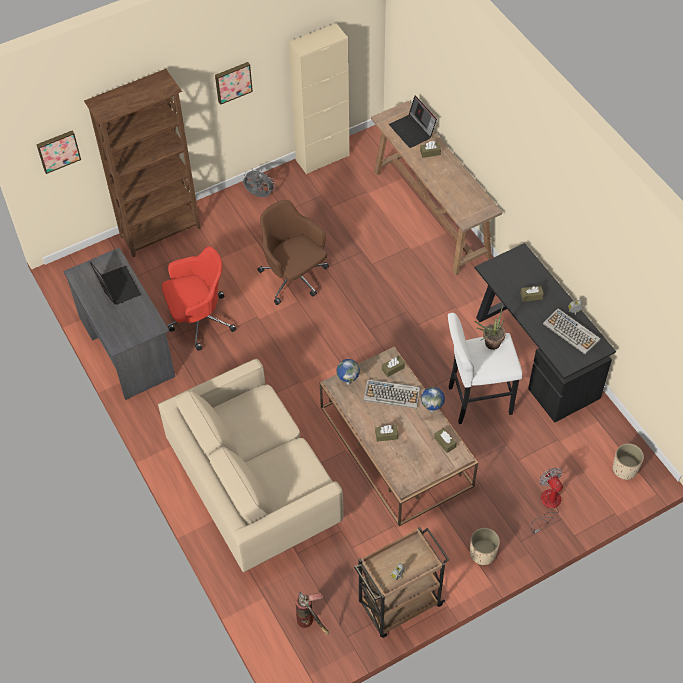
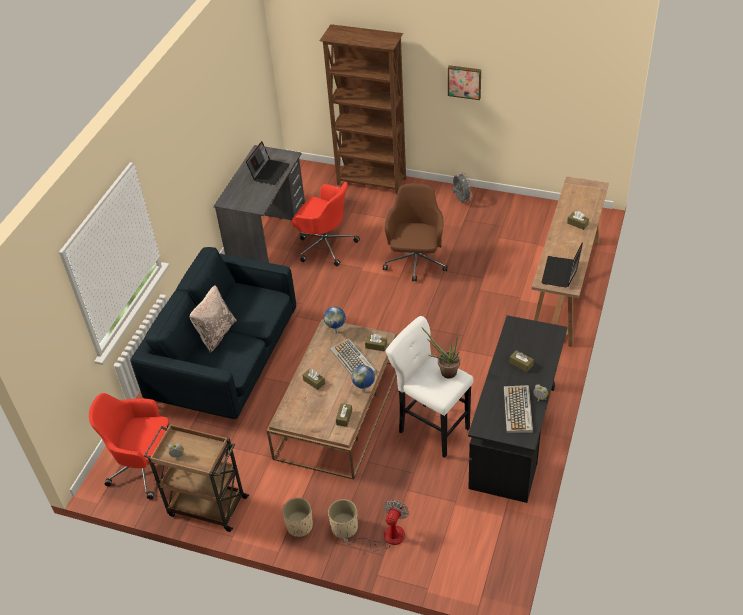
camera: 50 degrees right, 10 degrees down
(58, 150) = (307, 59): picture -> none
(255, 485) = (226, 361): beige sofa -> blue sofa
(257, 464) = (216, 334): none -> beige pillow
(311, 623) = (145, 467): fire extinguisher -> red office chair
(322, 158) = (535, 204): beige cabinet -> none
(412, 131) = (584, 203): laptop -> laptop (561, 273)
(625, 469) = (478, 566): beige planter -> beige planter (345, 528)

